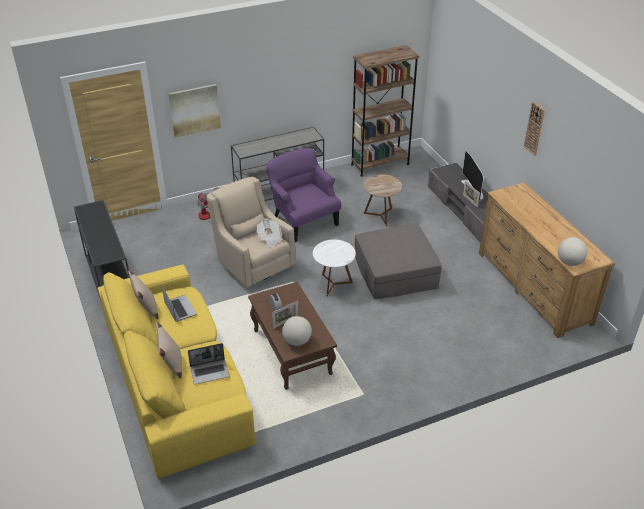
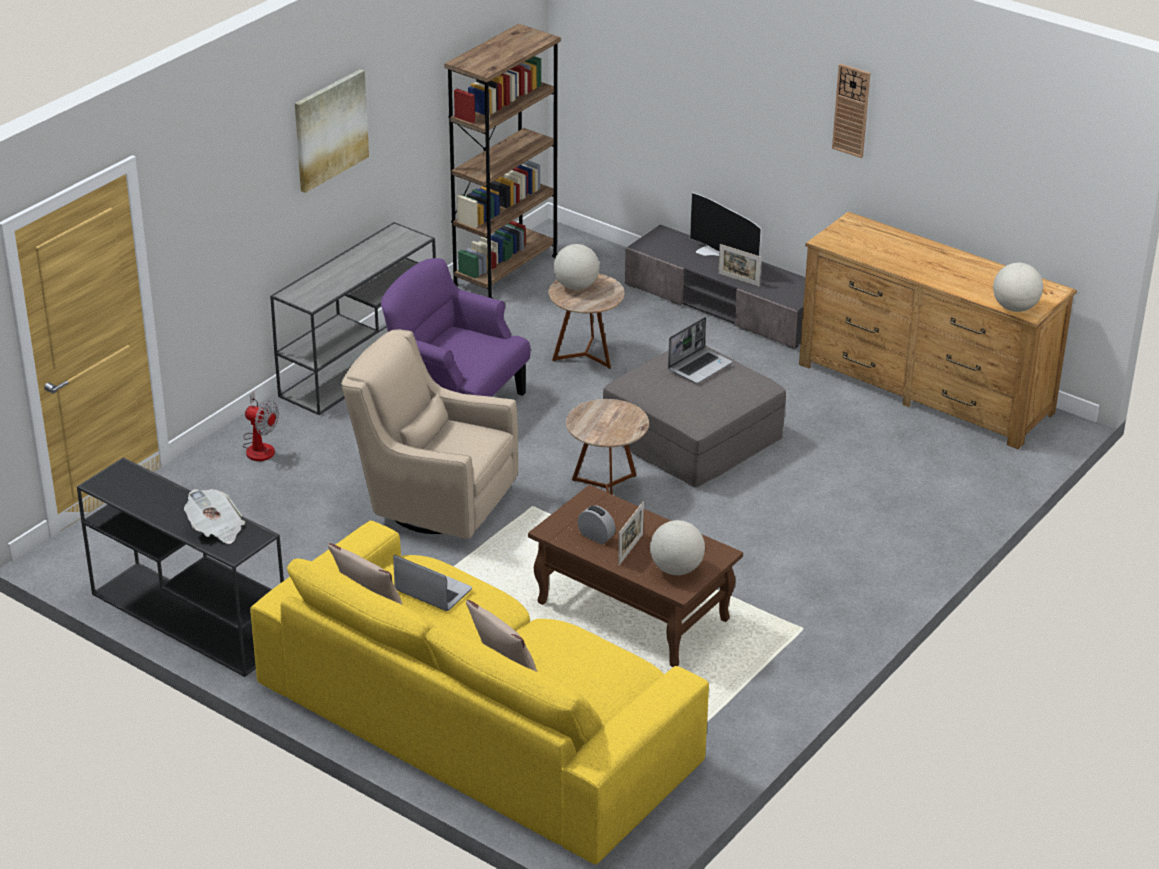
camera: 30 degrees left, 5 degrees down
(194, 110) = (210, 237): picture -> picture (330, 129)
(210, 372) = (581, 660): laptop -> laptop (699, 366)
(269, 238) = (474, 434): newspaper -> newspaper (216, 529)
(333, 284) = (606, 489): white side table -> brown side table
(380, 181) = (576, 286): none -> globe

